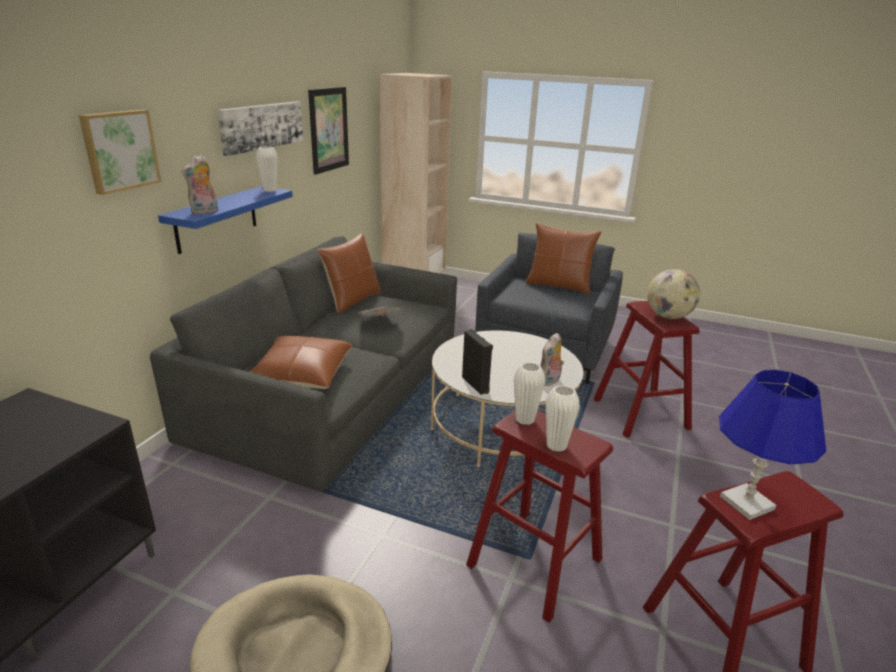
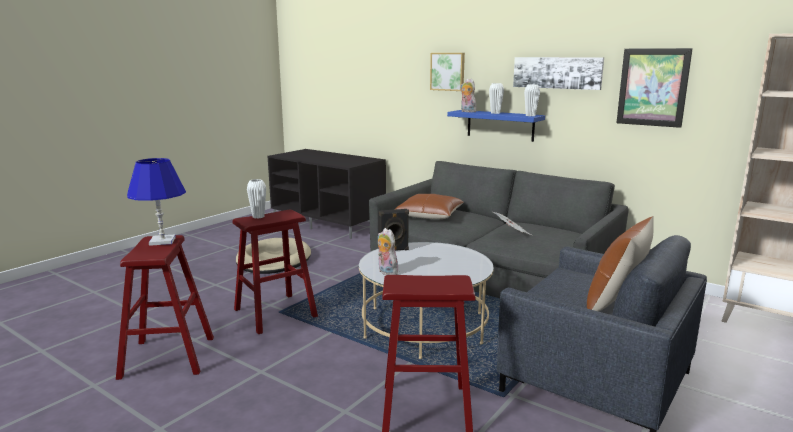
camera: 105 degrees right, 10 degrees down
(352, 301) = (559, 228): brown pillow -> none
(525, 419) = (288, 214): white vase -> white vase (495, 113)
(668, 316) = (419, 285): globe -> none

